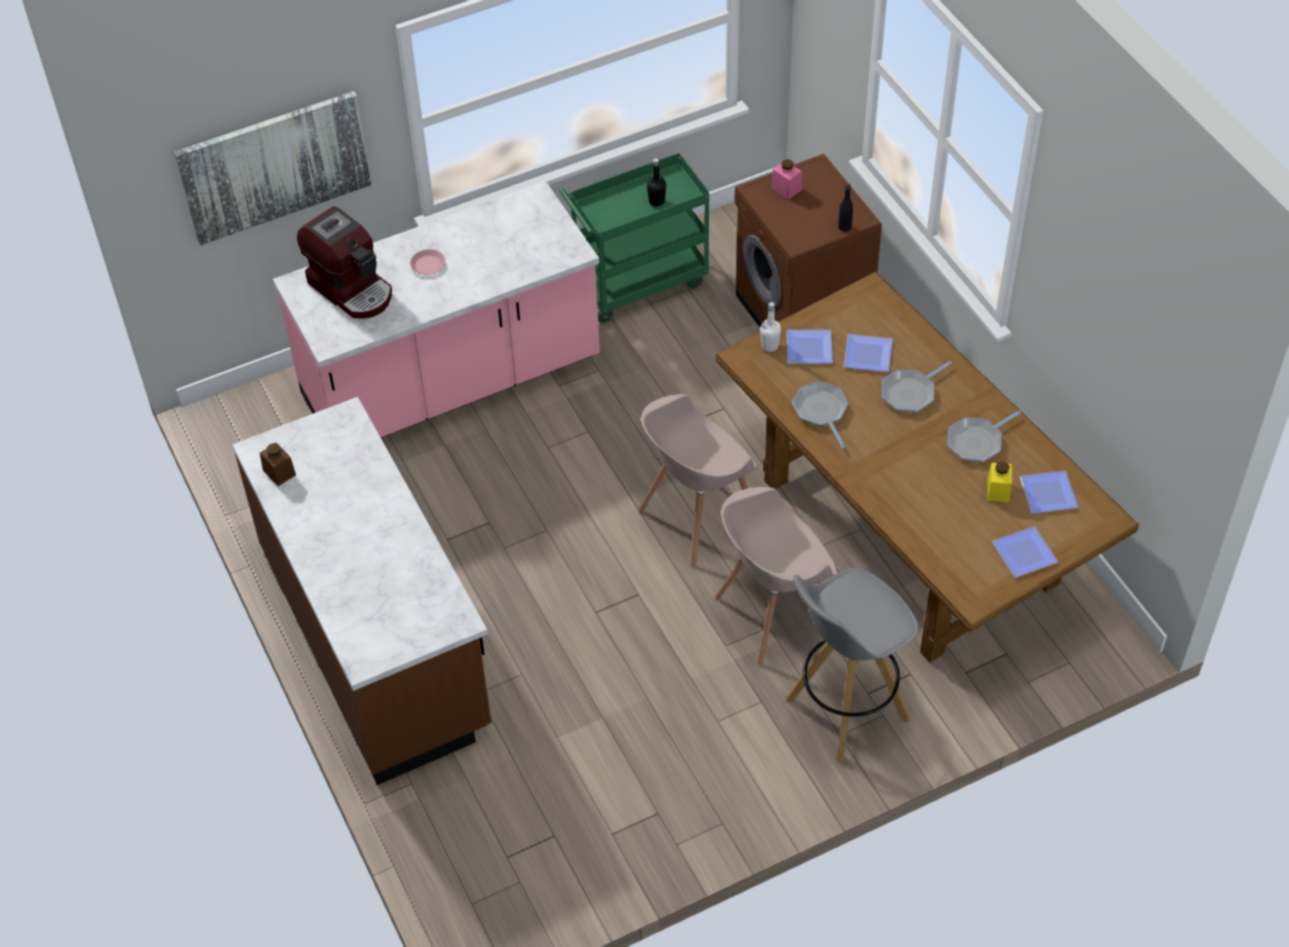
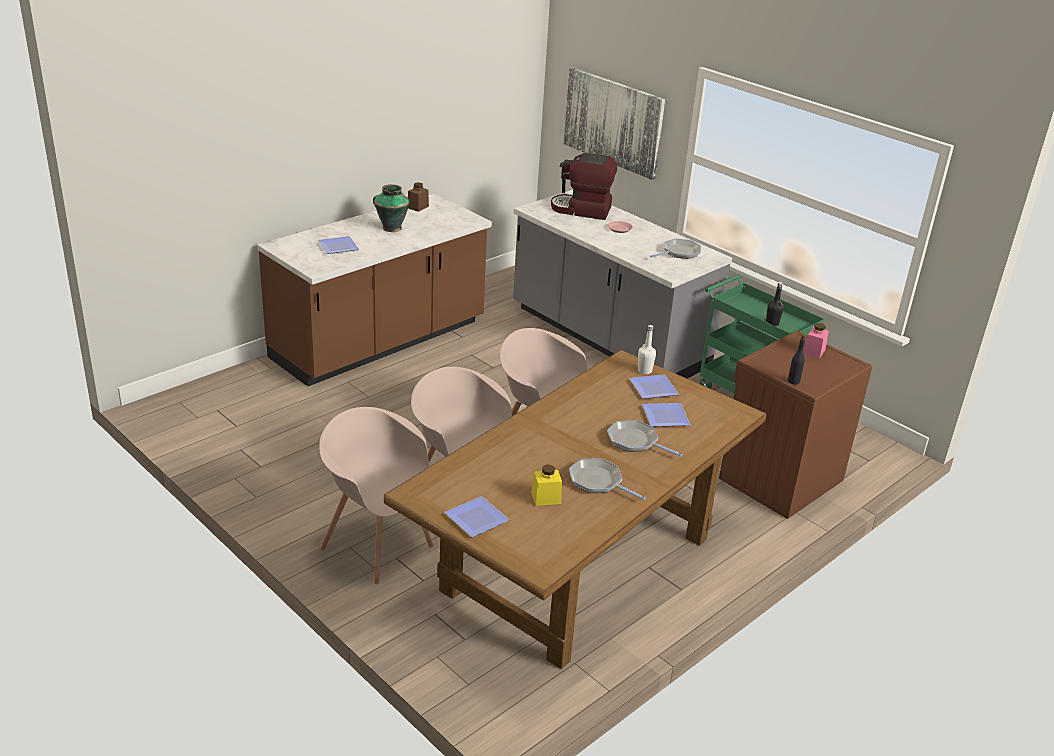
camera: 70 degrees right, 20 degrees down
(345, 516) = (391, 228): none -> vase
(352, 288) = (582, 210): coffee machine -> coffee machine turned 75 degrees clockwise
(452, 381) = (607, 338): pink counter -> grey counter
(821, 411) = (588, 400): frying pan -> frying pan (679, 252)
(844, 709) = (376, 546): grey stool -> beige chair
(1047, 495) = (553, 528): plate -> plate (336, 246)

